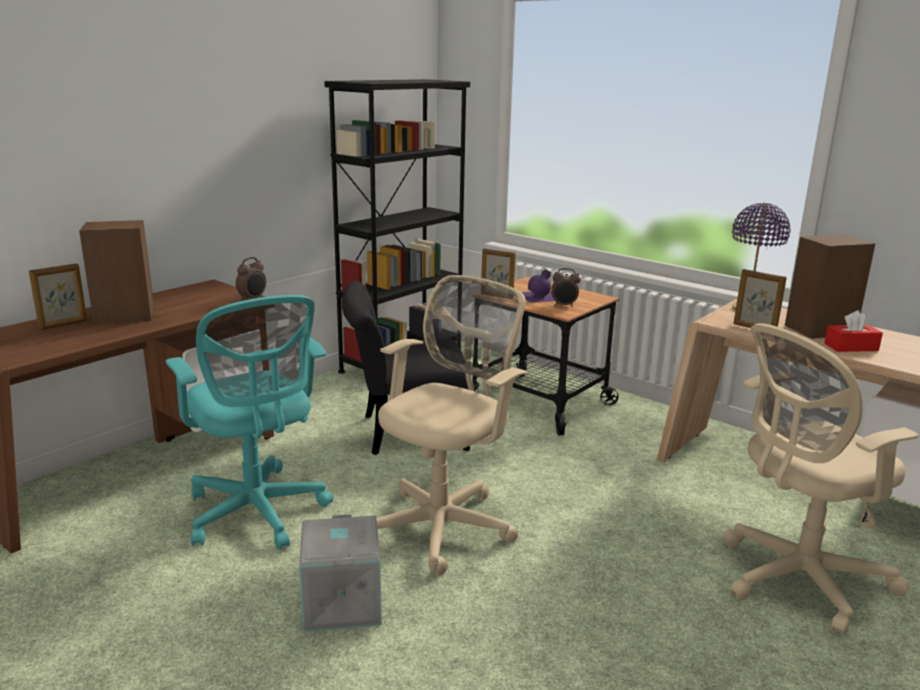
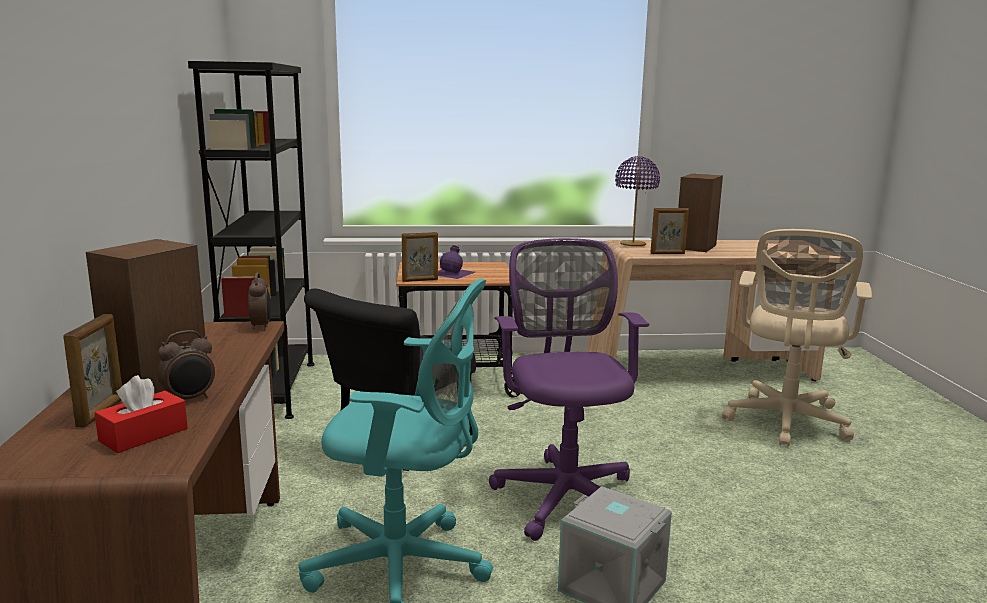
camera: 45 degrees left, 5 degrees down
(443, 525) = (564, 493): beige office chair -> purple office chair
(564, 305) = (486, 275): alarm clock -> alarm clock (190, 399)
(851, 347) = (733, 251): red tissue box -> red tissue box (144, 435)

